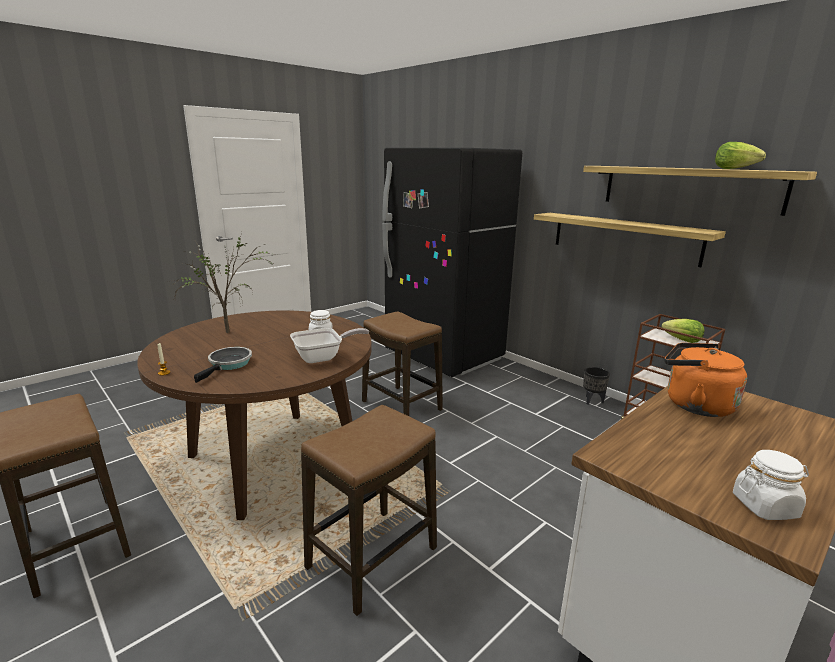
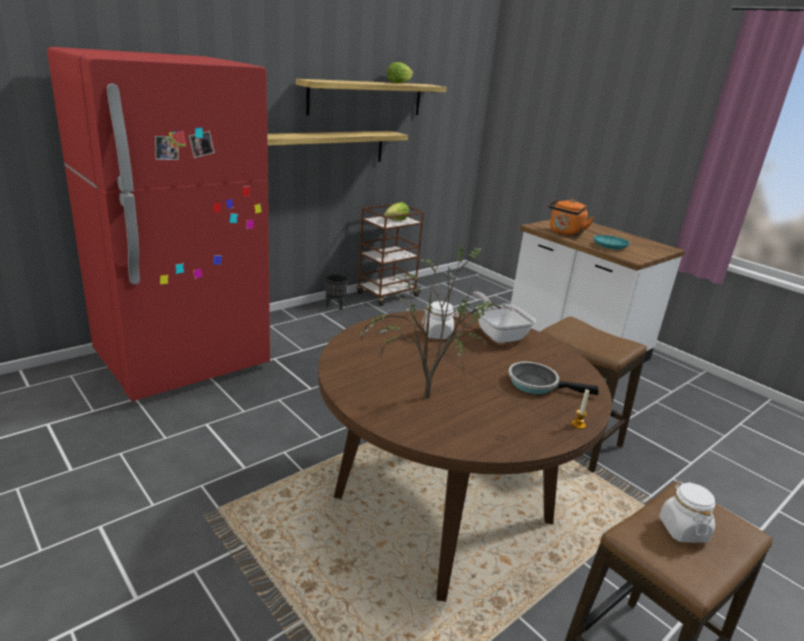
camera: 90 degrees left, 5 degrees up
(401, 406) = (322, 407): stool -> none
(444, 356) = (183, 362): black fridge -> red fridge
(664, 440) = (609, 246): none -> turquoise plate
(765, 506) = (651, 245): white jar -> white jar (682, 529)

